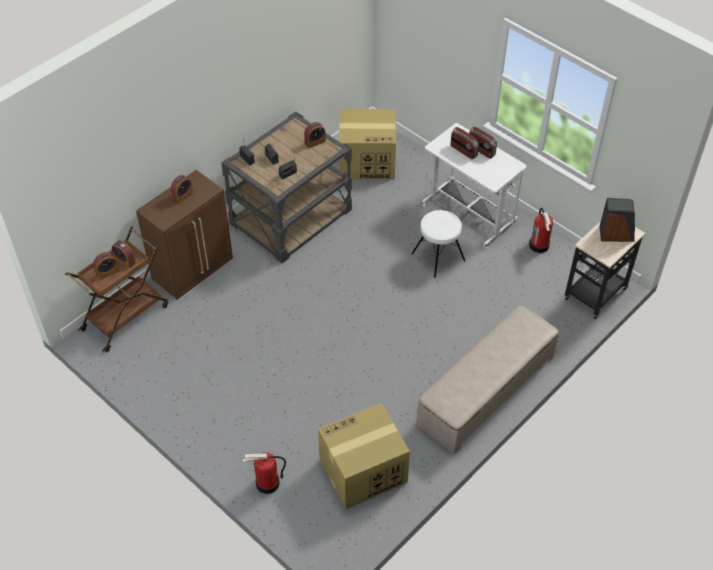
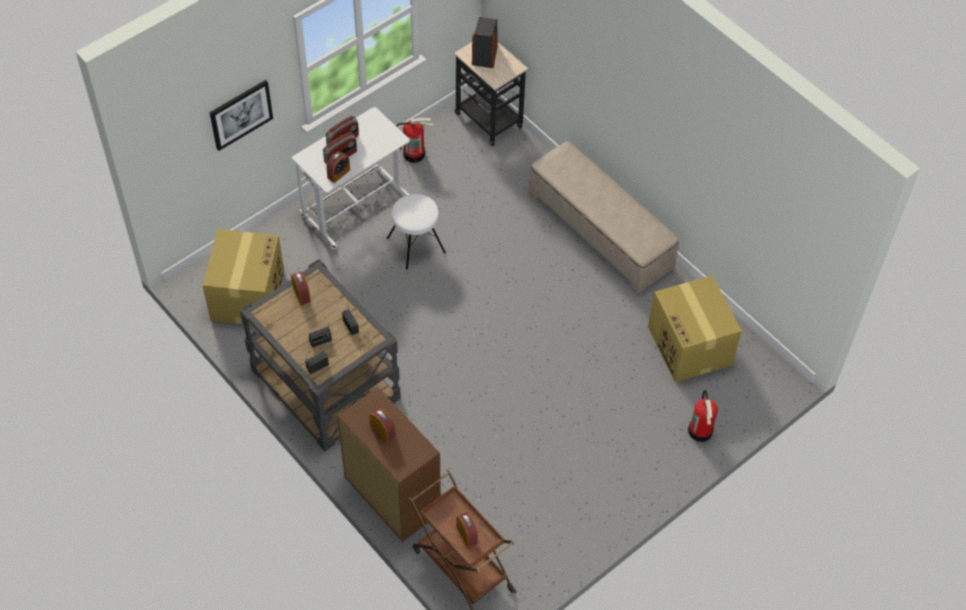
camera: 85 degrees left, 5 degrees up
(125, 261) = (450, 515): alarm clock -> alarm clock (338, 174)
(447, 51) = (241, 114): none -> picture

